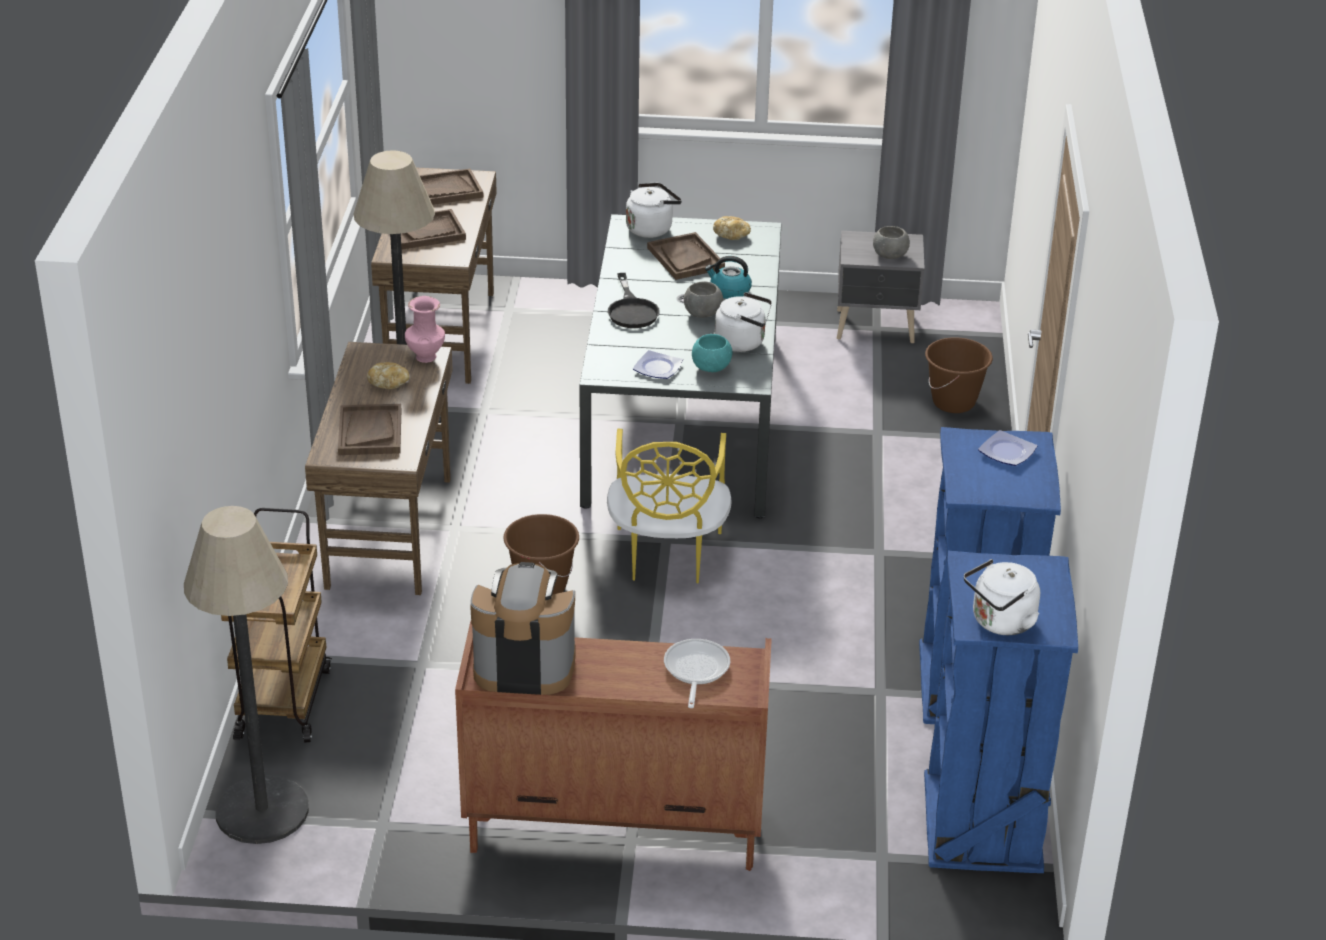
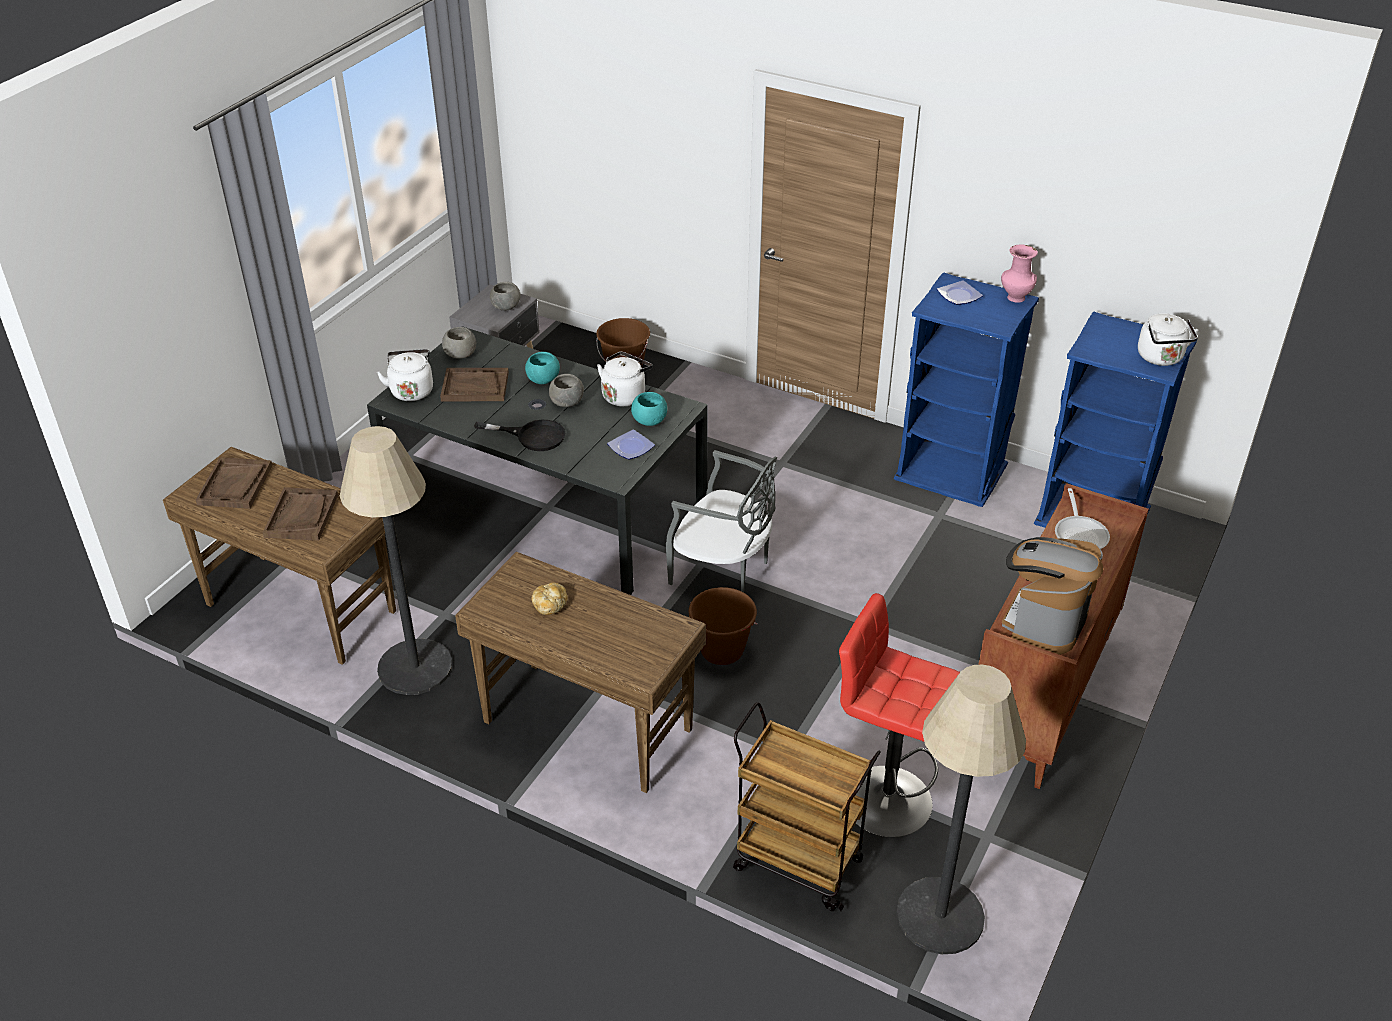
camera: 65 degrees left, 5 degrees up
(370, 432) = (623, 637): brown tray -> none
(395, 744) = (886, 800): none -> red stool
(425, 356) = (521, 571): pink vase -> pink vase (1015, 298)
(666, 556) = (723, 569): yellow chair -> grey chair
(695, 671) = (1080, 534): frying pan -> frying pan turned 120 degrees counterclockwise
(729, 291) = (544, 380): kettle -> turquoise bowl
(731, 235) = (460, 354): bread -> grey bowl

